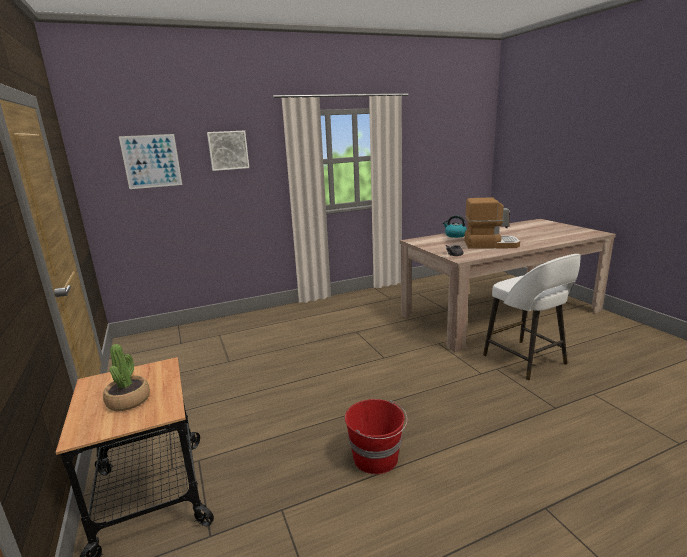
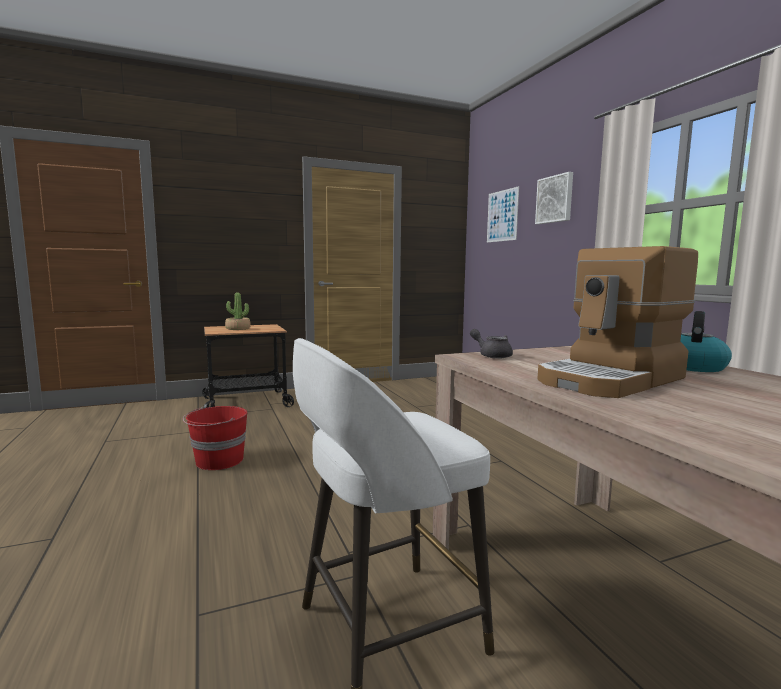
camera: 90 degrees right, 10 degrees down
(490, 244) = (612, 380): coffee machine -> coffee machine turned 45 degrees clockwise

